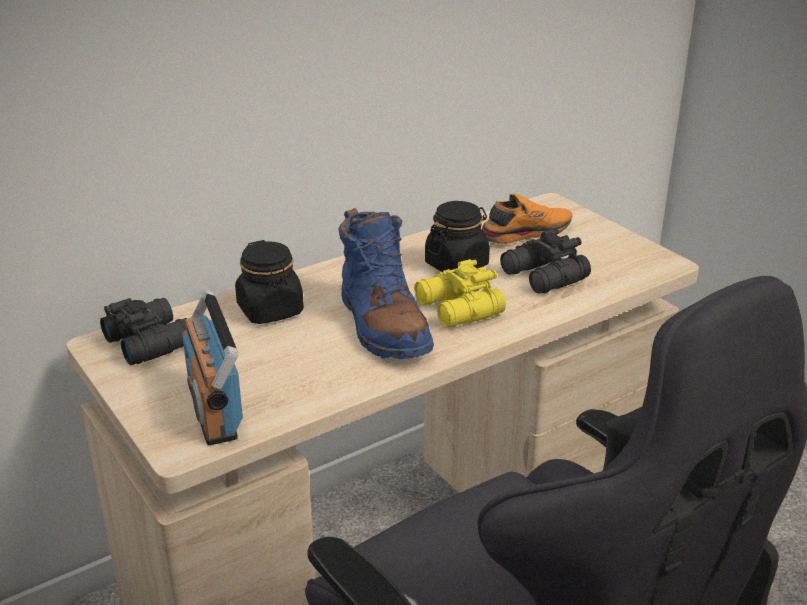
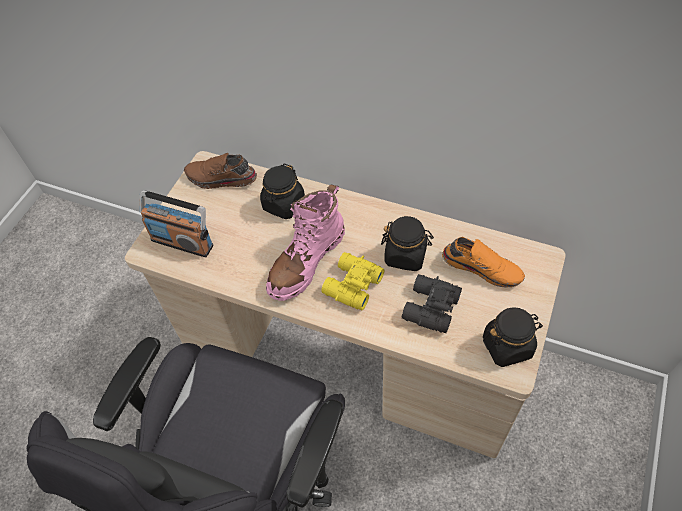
camera: 60 degrees right, 25 degrees up
(150, 341) = (221, 179): black binoculars -> brown shoe
(214, 409) = (182, 242): radio -> radio turned 105 degrees counterclockwise
(382, 325) = (306, 261): blue boot -> pink boot
(634, 256) = (507, 346): none -> black jar

